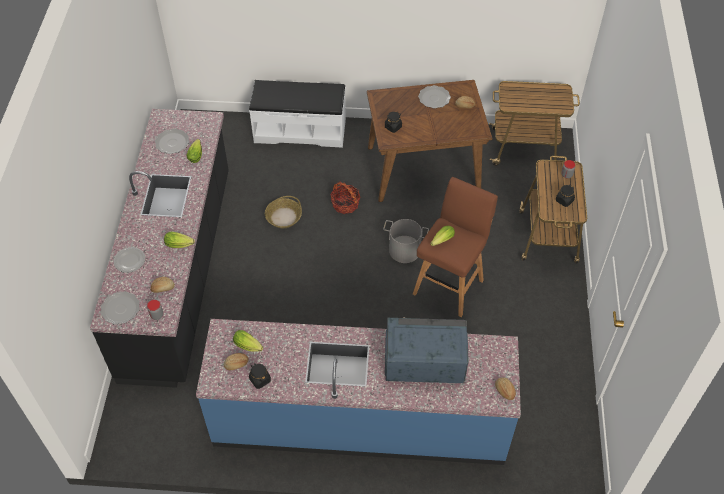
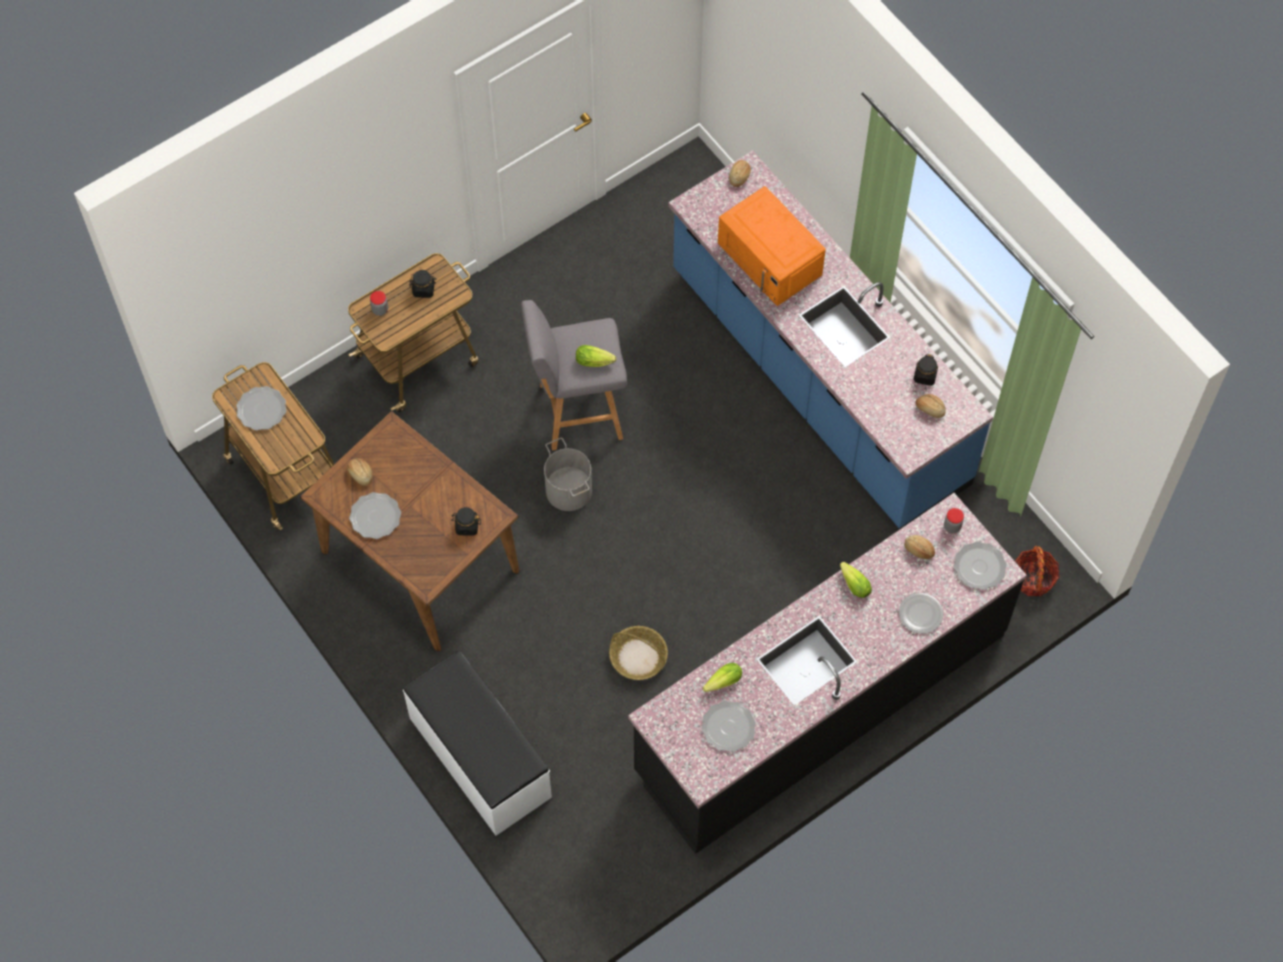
camera: 130 degrees left, 10 degrees up
(249, 346) = (901, 414): lettuce -> none
(345, 204) = (556, 604): basket -> basket (1033, 578)
(423, 360) = (770, 259): blue microwave -> orange microwave
(449, 285) = (577, 411): brown stool -> grey stool
(543, 97) = (261, 410): none -> plate

